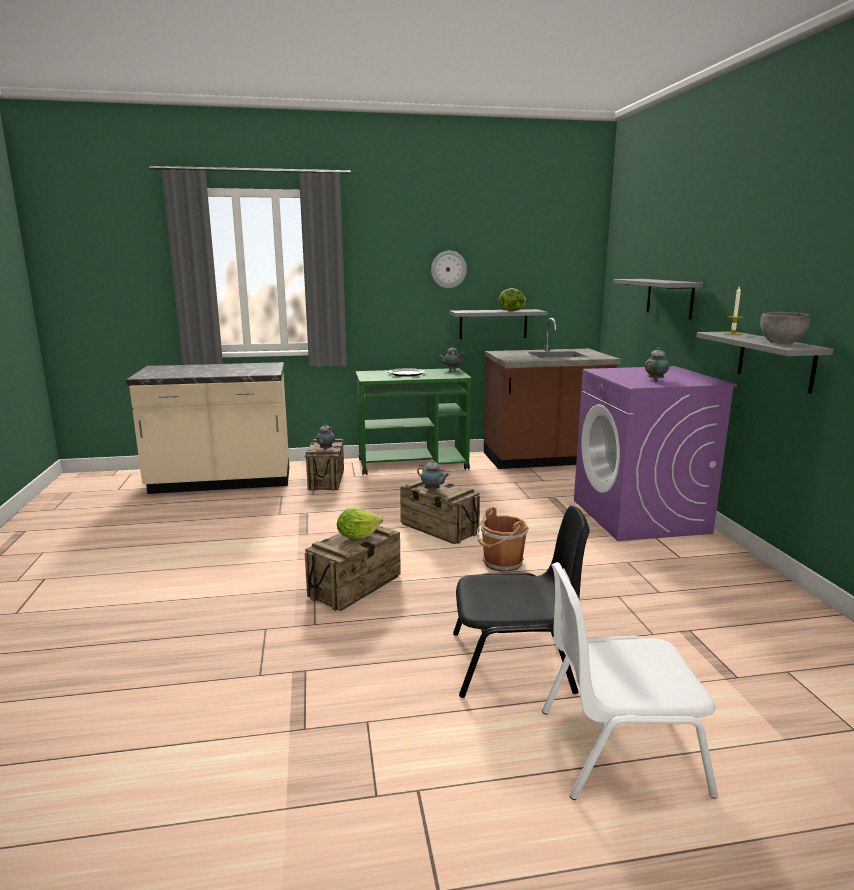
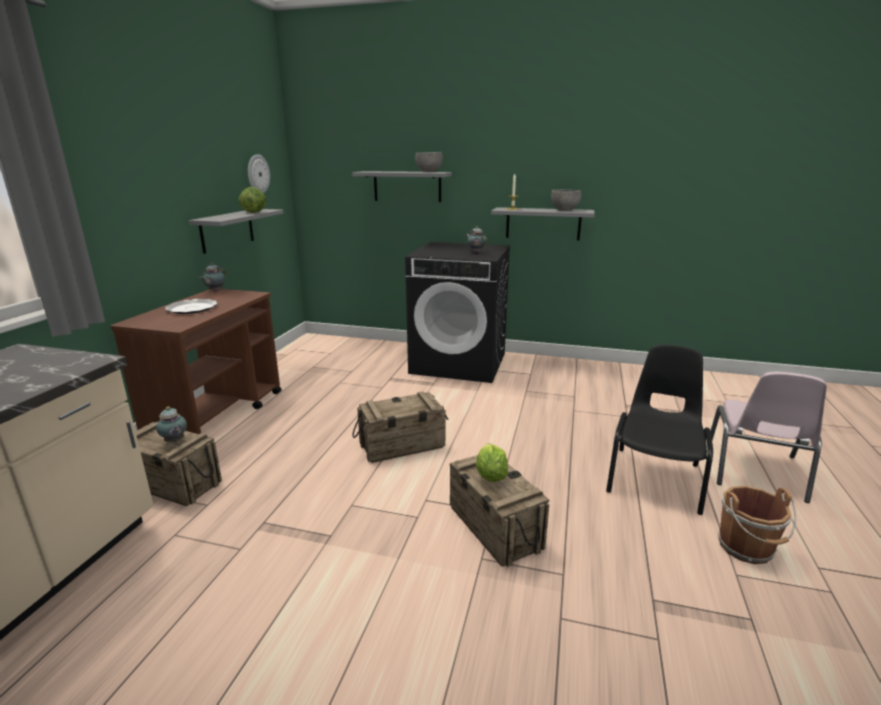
camera: 65 degrees left, 5 degrees up
(413, 464) = (218, 415): green cart -> brown cart
(433, 490) = (401, 409): teapot -> none
(448, 269) = (178, 167): wall clock -> wall clock (257, 174)
(501, 563) = (497, 436): brown bucket -> brown bucket (747, 548)
(544, 459) = (307, 356): brown counter -> none
(617, 749) = (754, 471): white chair -> pink chair
(640, 516) = (459, 363): purple washing machine -> black washing machine
(671, 281) = (429, 172): none -> grey bowl

